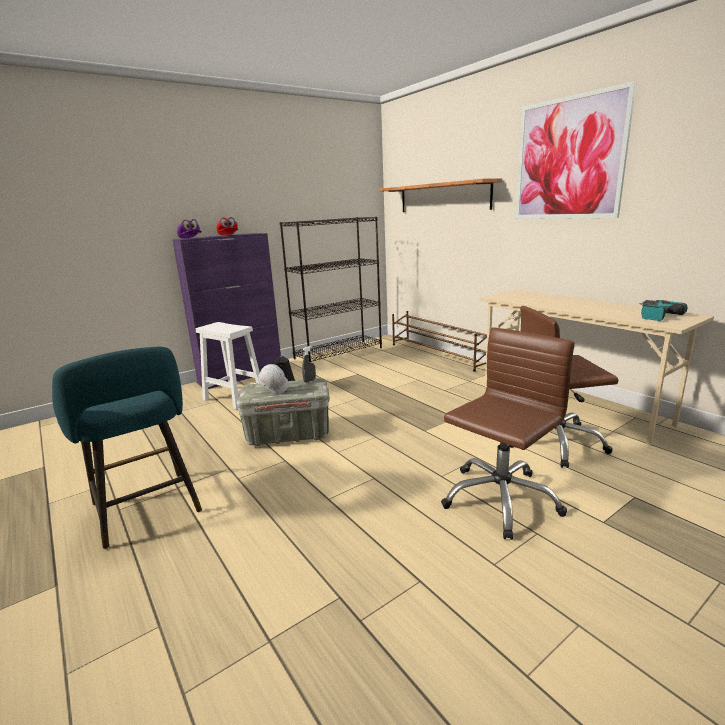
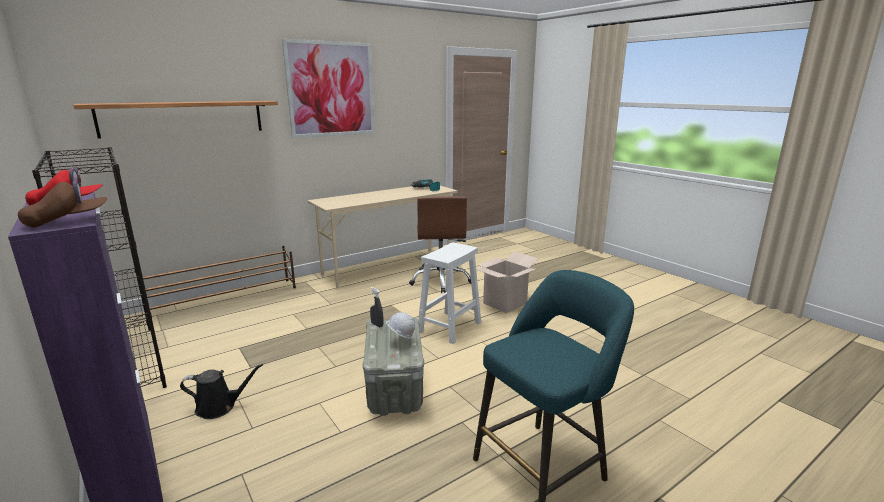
camera: 90 degrees left, 0 degrees up
(190, 238) = (68, 221): purple cap -> brown cap
(235, 398) = (243, 454): white stool -> white stool (450, 326)
(500, 499) = (505, 303): brown office chair -> cardboard box

